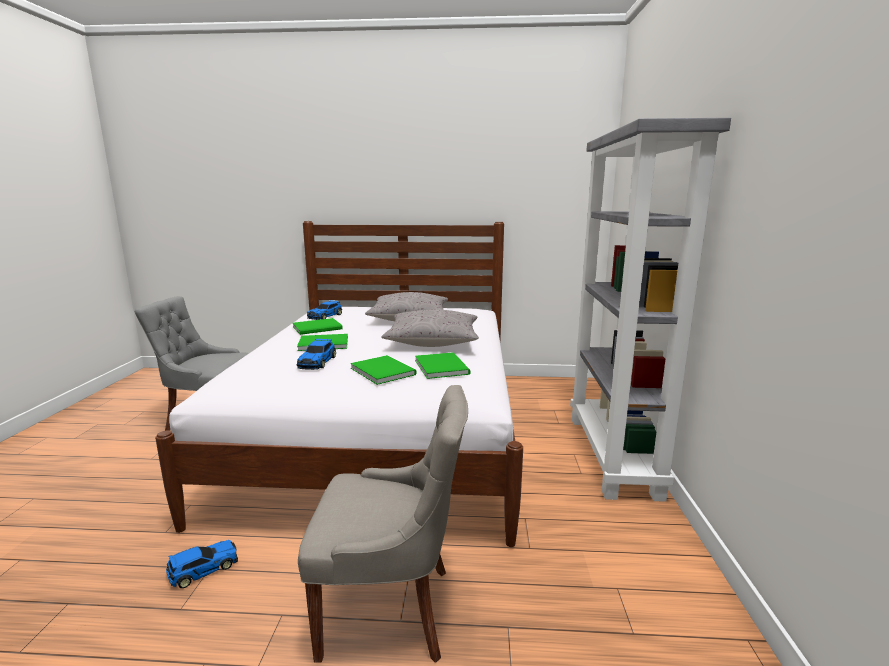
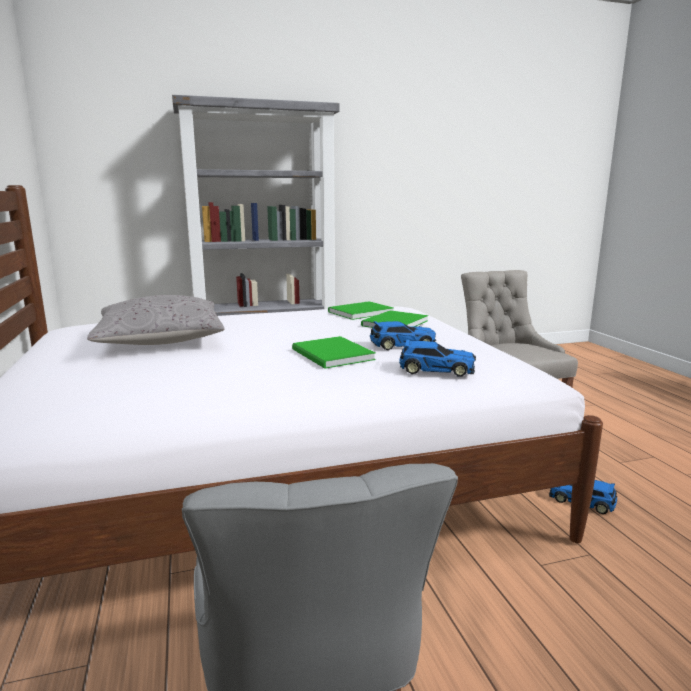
camera: 110 degrees left, 0 degrees up
(319, 328) = (243, 375): green book -> none
(325, 316) = (137, 391): toy car -> toy car (435, 369)
(433, 341) = (278, 321): grey pillow -> none

